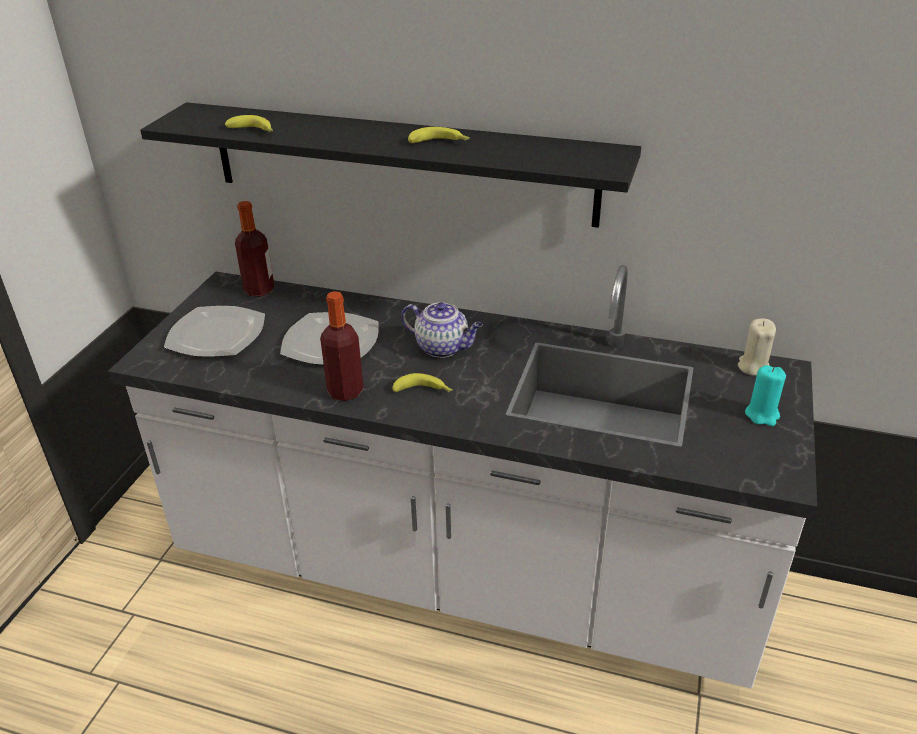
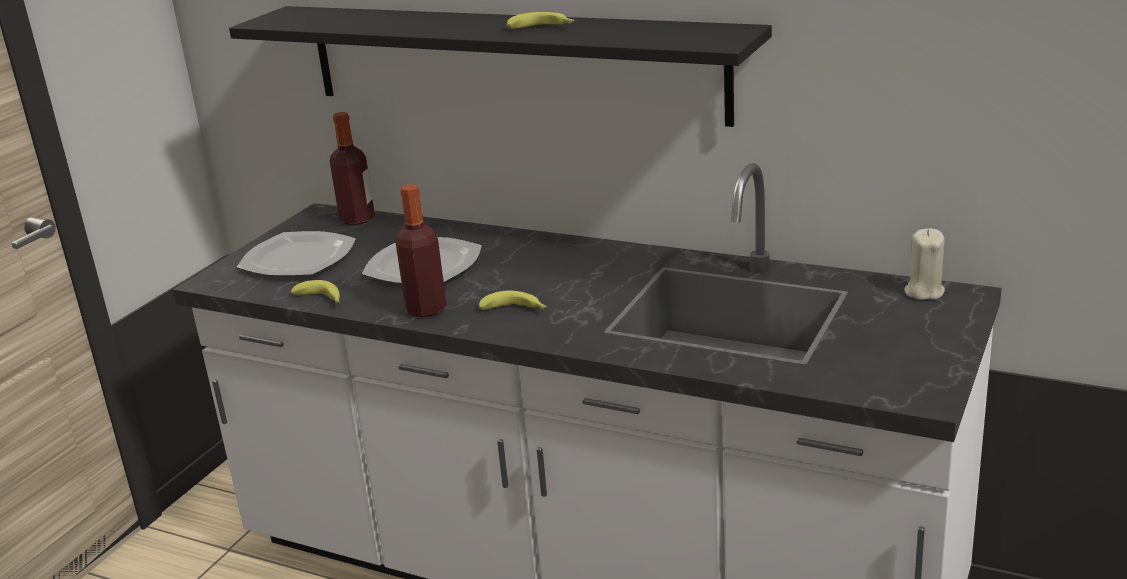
camera: 10 degrees right, 10 degrees down
(253, 131) = (346, 25): banana -> banana (321, 300)
(443, 347) = (551, 271): teapot -> none
(762, 415) = (918, 337): turquoise candle -> none

